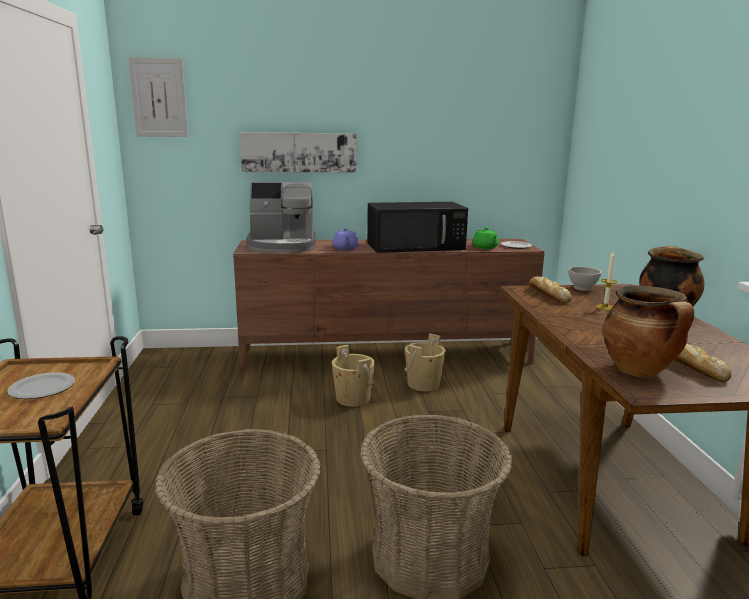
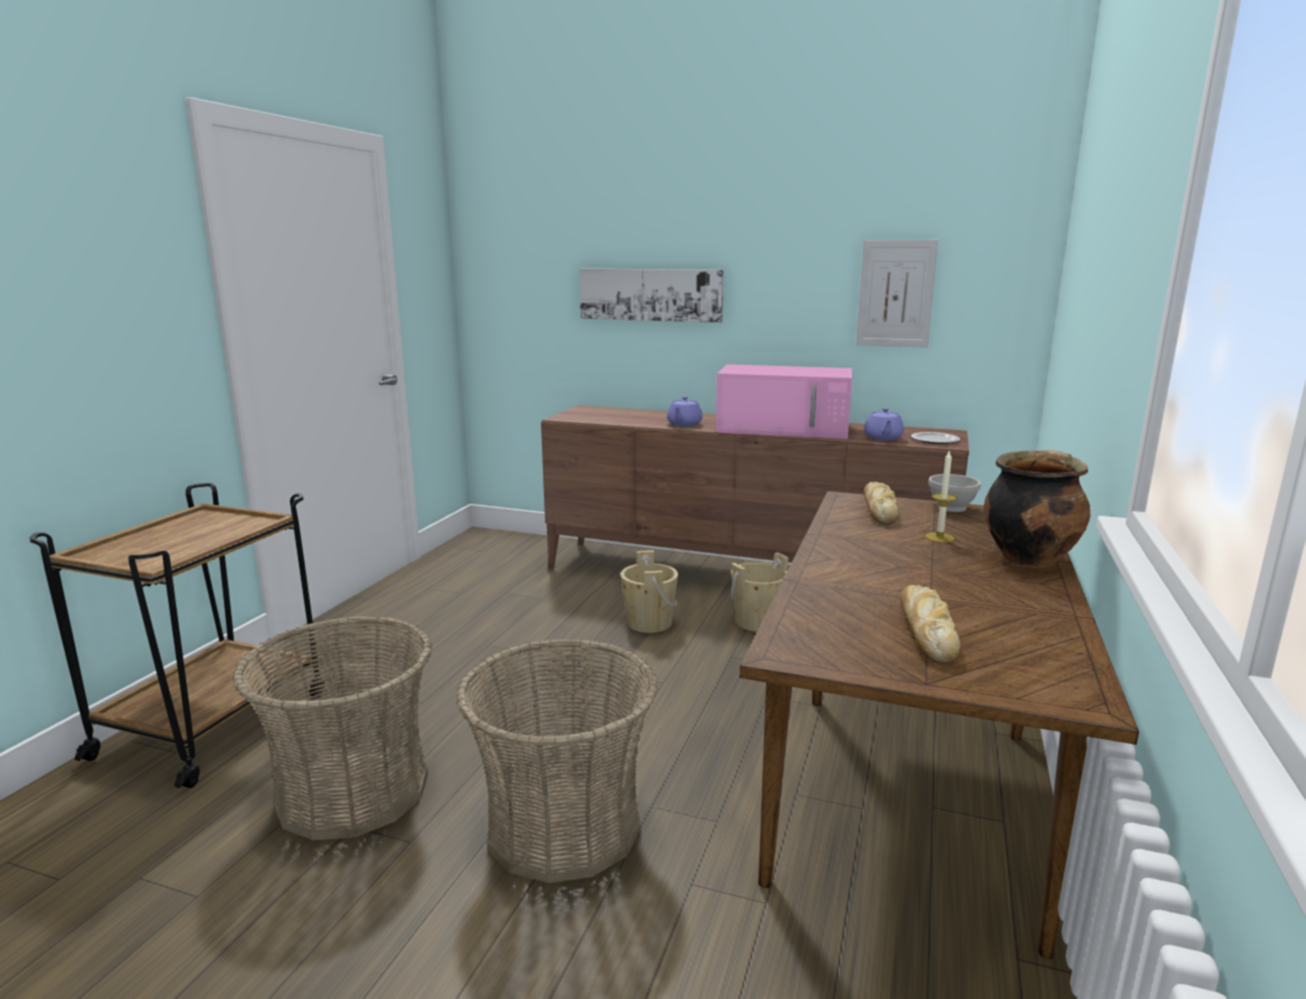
camera: 25 degrees right, 0 degrees up
(41, 388) = (197, 535): plate -> none
(159, 97) = (494, 228): picture -> picture (895, 294)
(282, 246) = (613, 415): coffee machine -> none
(416, 246) = (785, 428): black microwave -> pink microwave
(485, 247) = (883, 438): green teapot -> purple teapot
(640, 371) = (833, 626): cooking pot -> none

